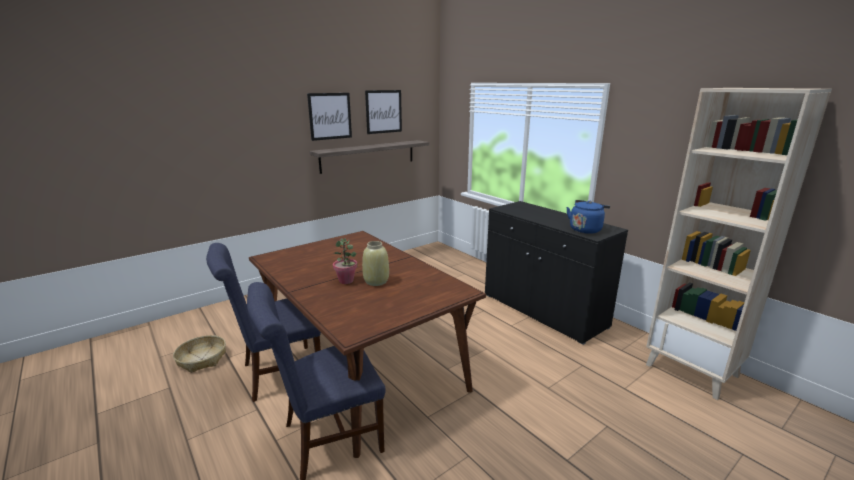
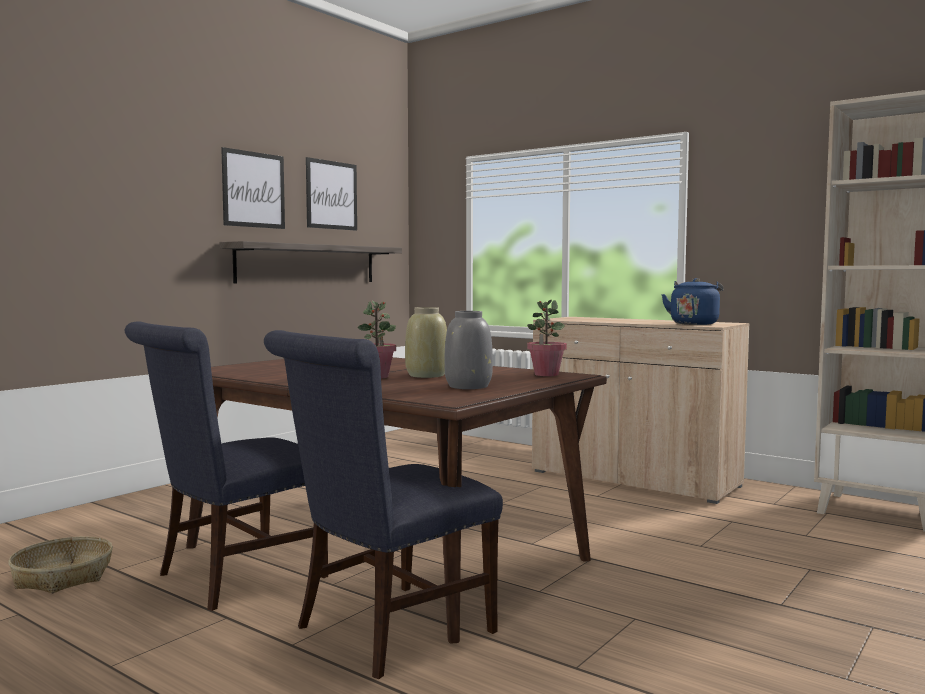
camera: 15 degrees left, 15 degrees down
(383, 306) = (467, 386): none -> grey vase
(448, 288) = (546, 374): none -> potted plant
(543, 311) = (633, 479): black cabinet -> beige cabinet

